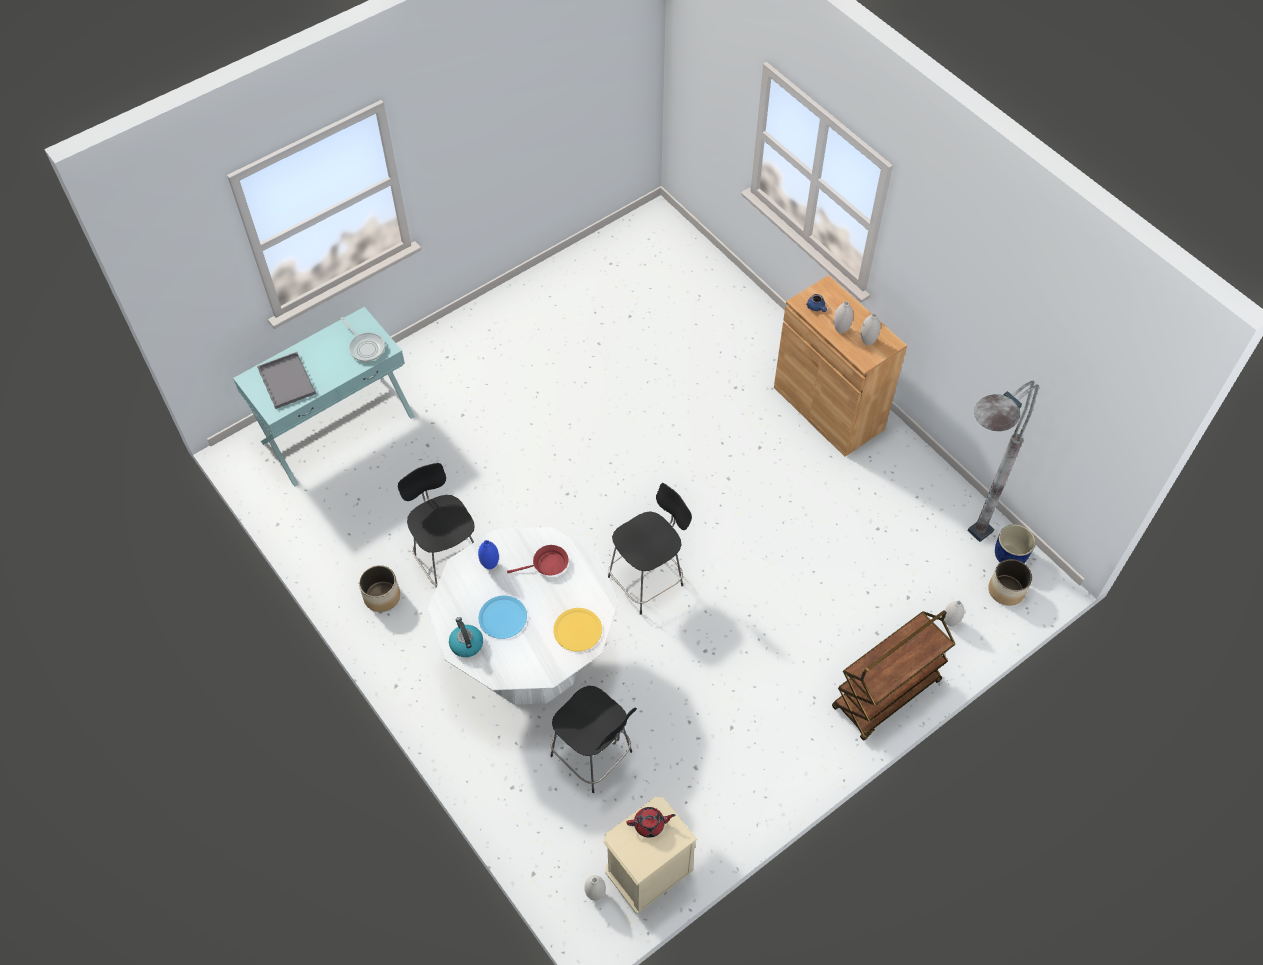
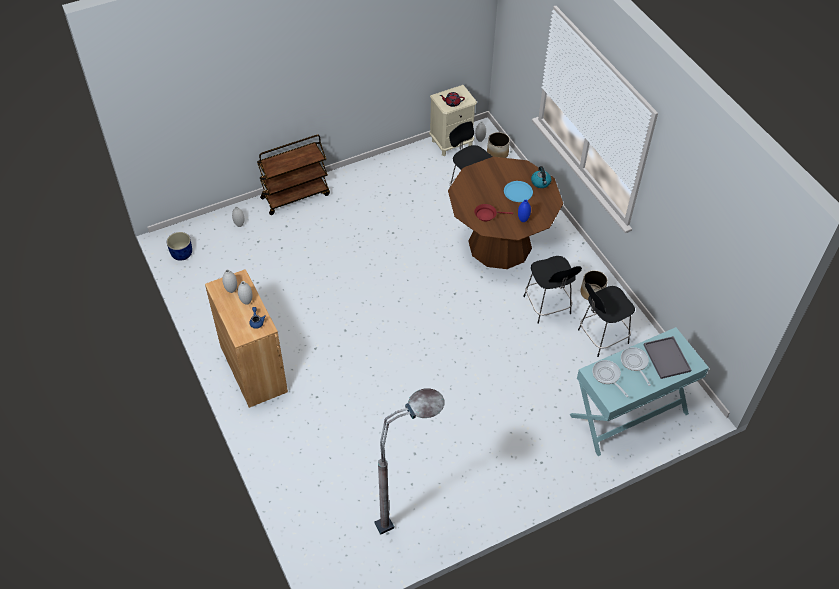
camera: 170 degrees left, 5 degrees down
(329, 368) = (635, 363): none -> frying pan
(530, 658) = (500, 244): white dining table -> brown dining table
(577, 630) = (474, 180): yellow plate -> none
(647, 579) = (418, 276): black stool -> black stool (601, 337)
(952, 551) = (216, 261): grey floor lamp -> grey floor lamp (412, 513)
(1006, 590) = (196, 235): planter -> planter (497, 153)

